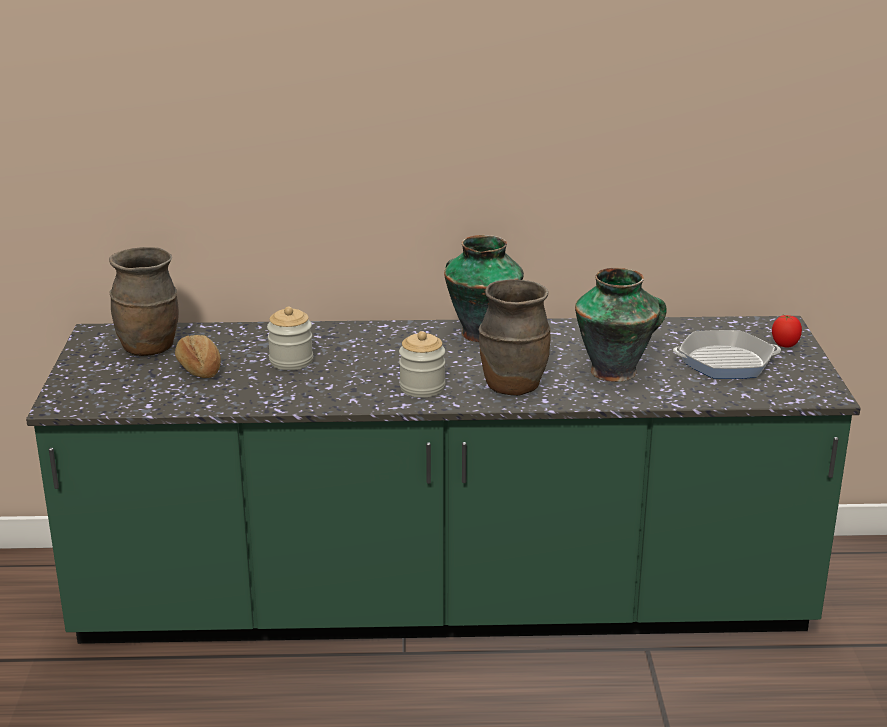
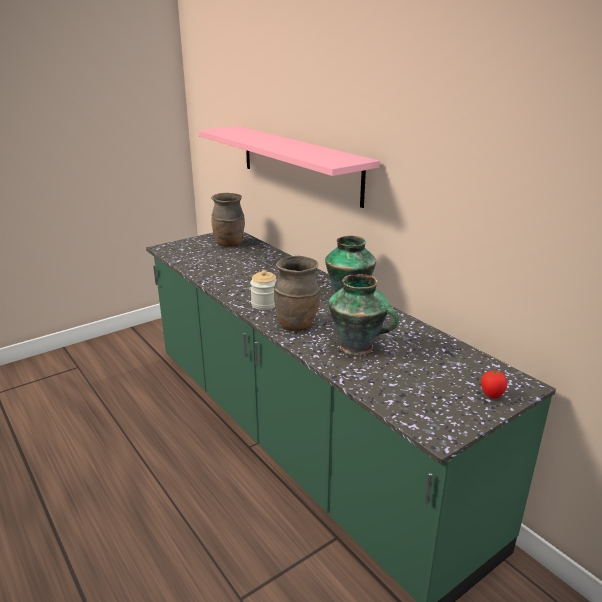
camera: 55 degrees right, 0 degrees up
(198, 369) = (222, 257): bread -> none
(278, 155) = (298, 163): none -> pink shelf
(291, 361) = (254, 270): jar -> none
(725, 362) = (428, 380): frying pan -> none

